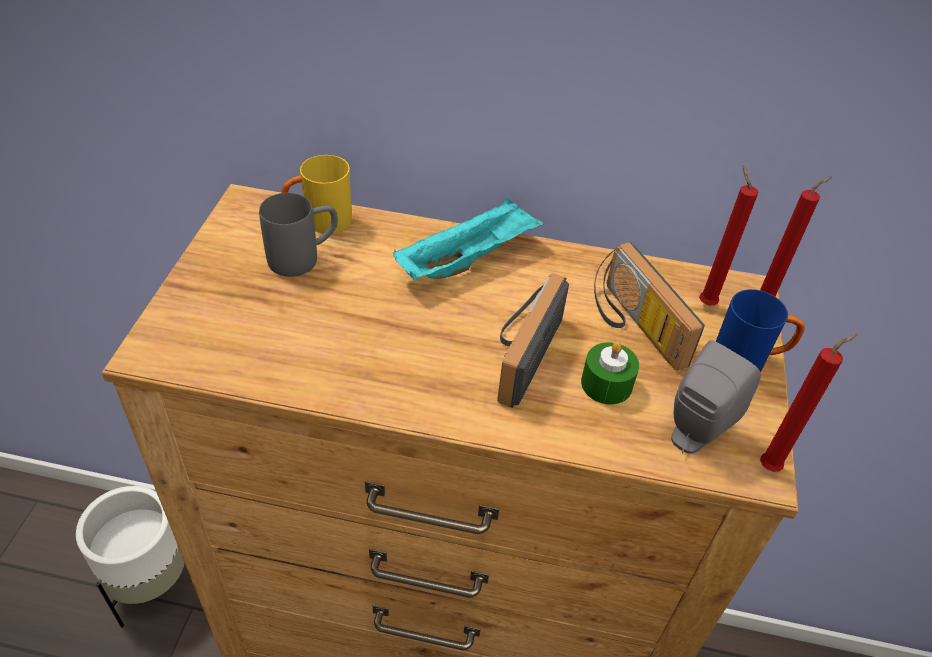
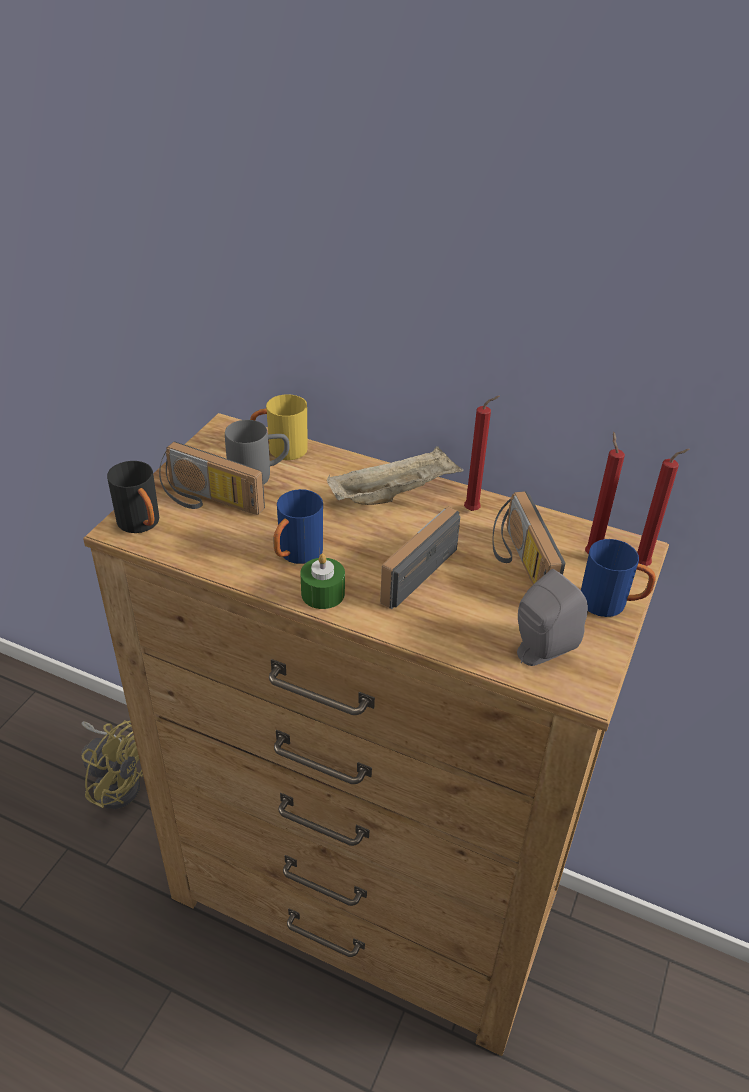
camera: 15 degrees right, 5 degrees down
(152, 585) = (117, 781): white planter -> yellow fan
(176, 344) = (142, 525): none -> black mug
(251, 299) = (208, 501): none -> radio
(378, 355) = (296, 555): none -> blue mug
(468, 259) = (394, 493): turquoise tray -> beige tray
(606, 384) = (477, 604): green candle -> green candle (323, 593)
(772, 466) = (598, 686): red candle -> red candle (474, 510)

